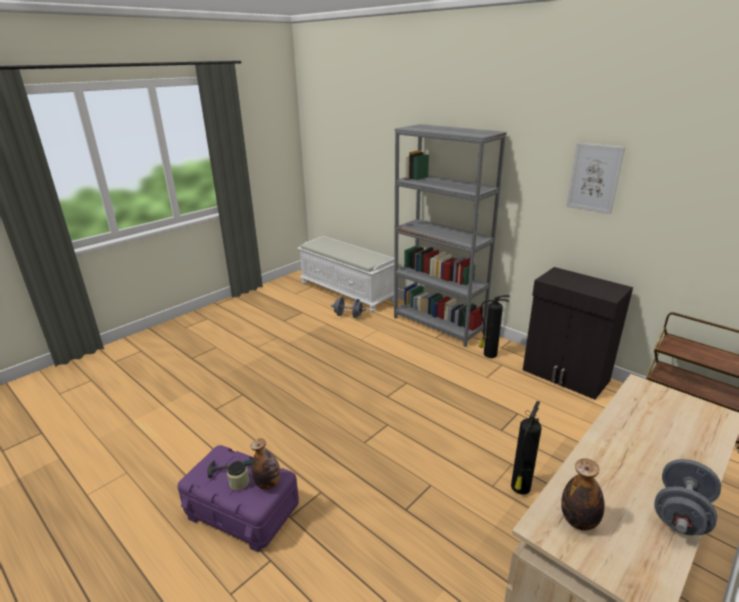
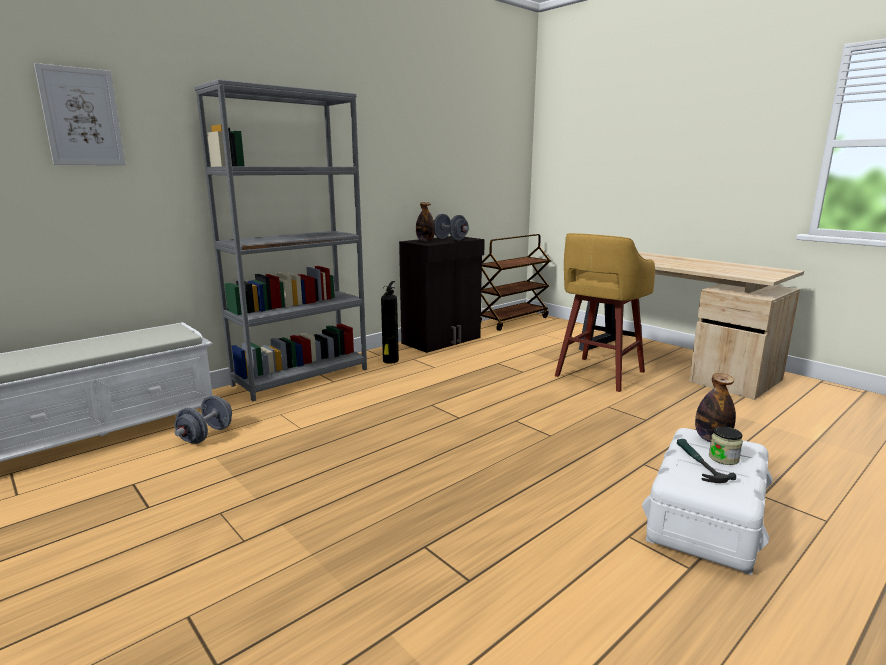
camera: 85 degrees left, 10 degrees down
(242, 511) = (706, 522): purple storage box -> white storage box
(520, 488) = (598, 374): fire extinguisher -> yellow stool
(578, 521) = (748, 273): bottle -> bottle (425, 241)
(594, 178) = (411, 144): picture -> picture (82, 117)
(681, 513) = (718, 262): grey dumbbell -> grey dumbbell (450, 239)

